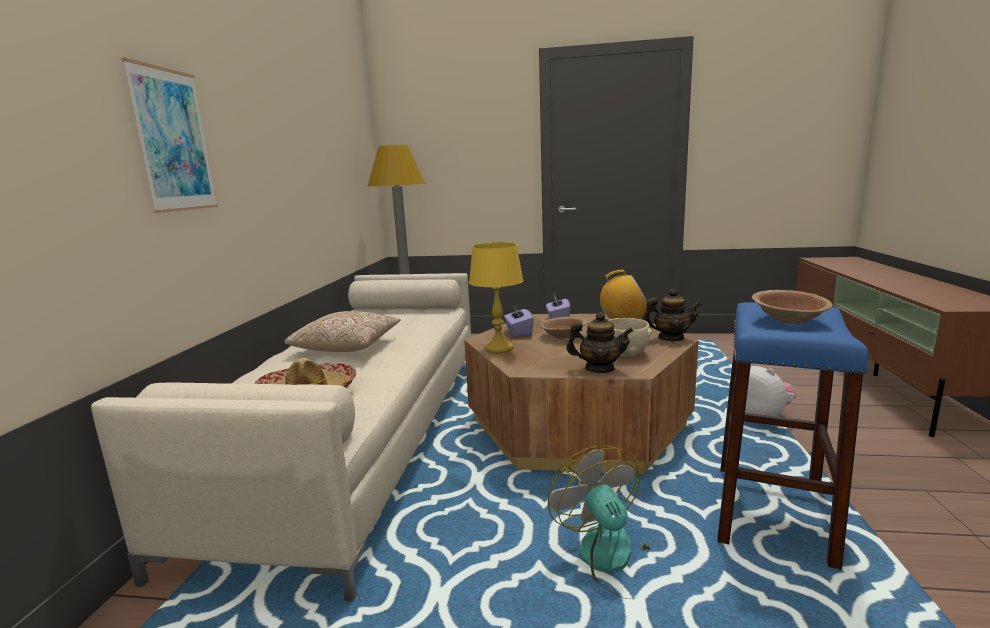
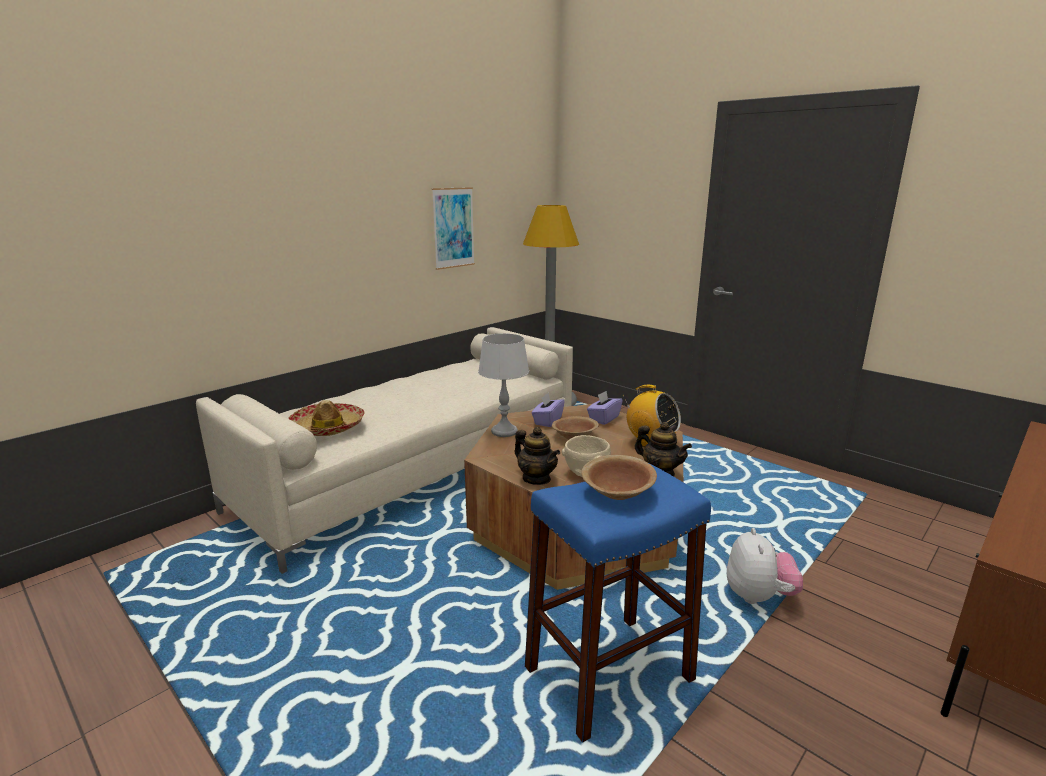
camera: 35 degrees right, 5 degrees up
(173, 141) = (288, 228): picture -> picture (453, 228)
(347, 346) = (410, 394): pillow -> none
(498, 348) = (504, 431): yellow table lamp -> grey table lamp
(615, 560) = (440, 635): fan -> none

